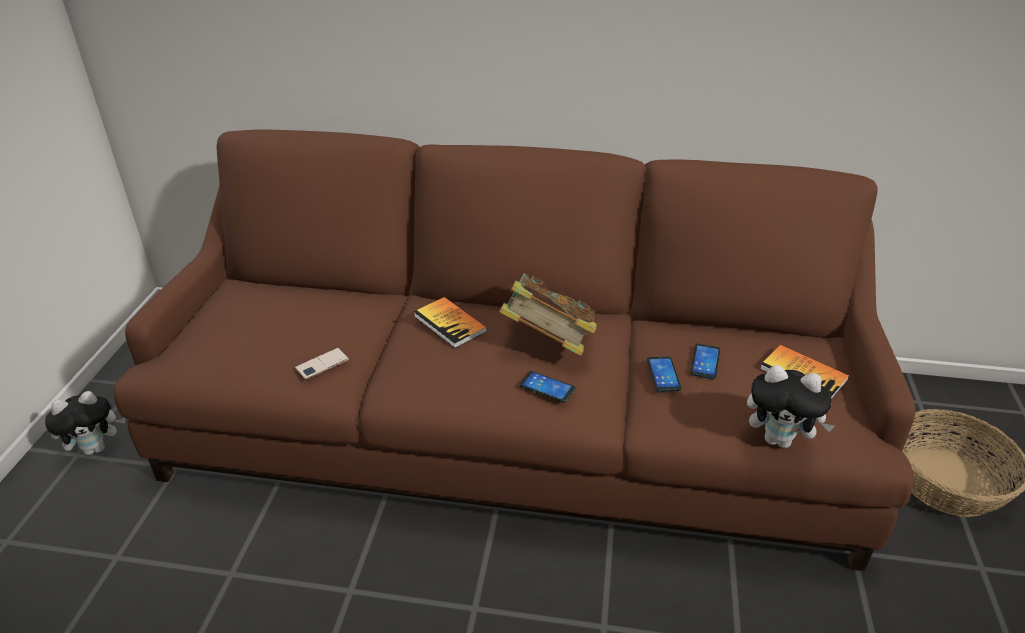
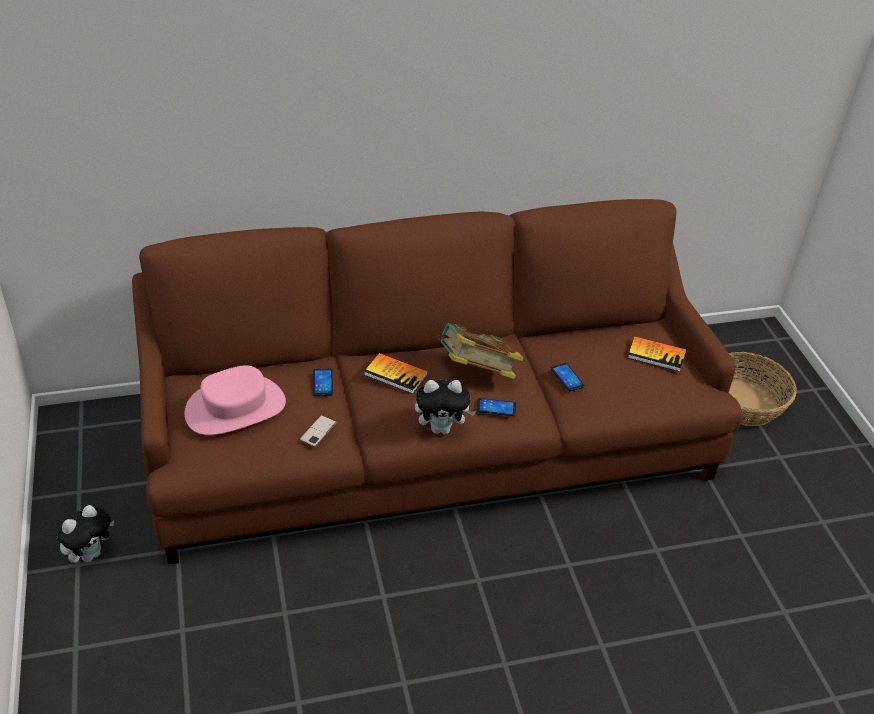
camera: 25 degrees left, 5 degrees up
(254, 320) = (235, 408): none -> pink hat
(705, 362) = (590, 361): phone -> phone (323, 382)
(779, 440) = (659, 406): plush toy -> plush toy (442, 428)

